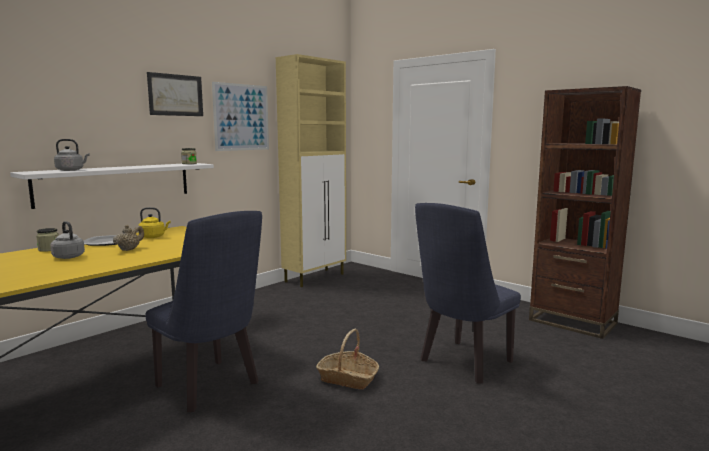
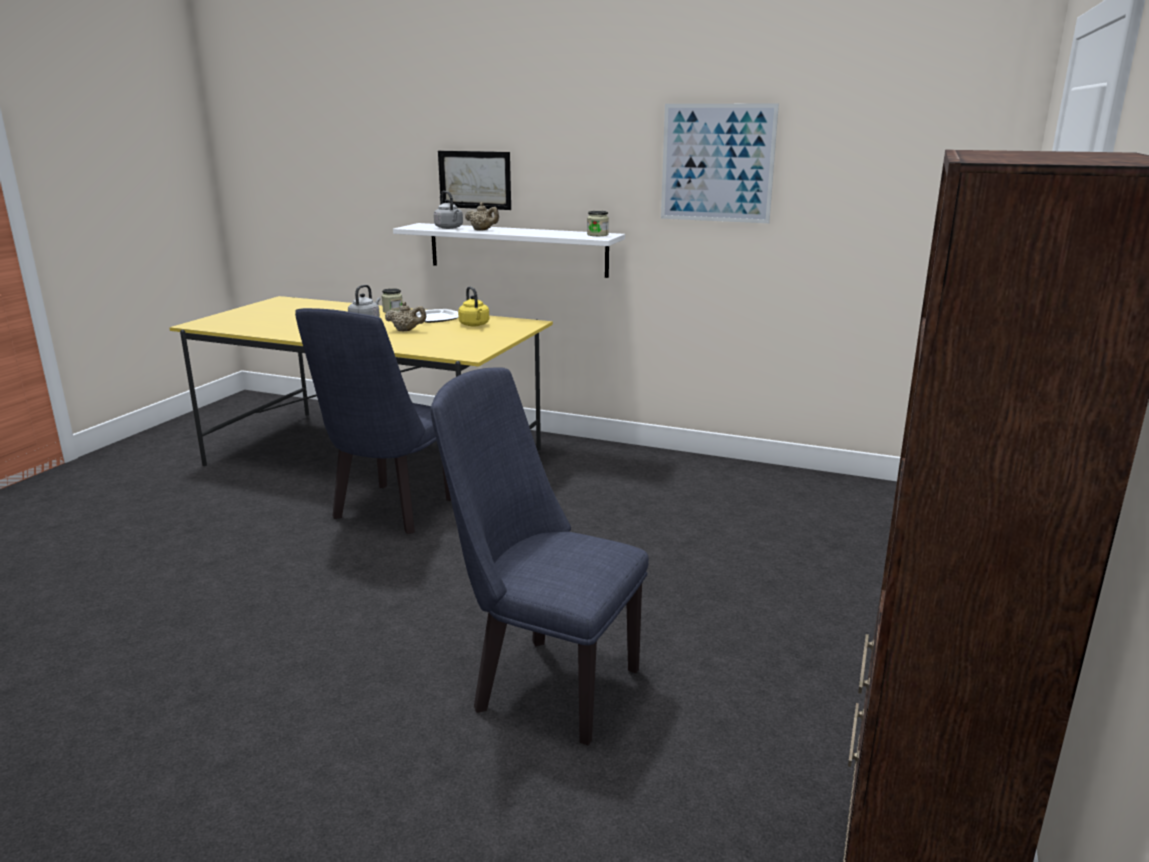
camera: 70 degrees right, 10 degrees up
(107, 168) = (482, 230): none -> beige teapot
(175, 95) = (604, 129): picture -> picture (475, 180)
(315, 277) = (826, 483): beige cabinet -> none
(348, 378) = (444, 589): basket -> none

